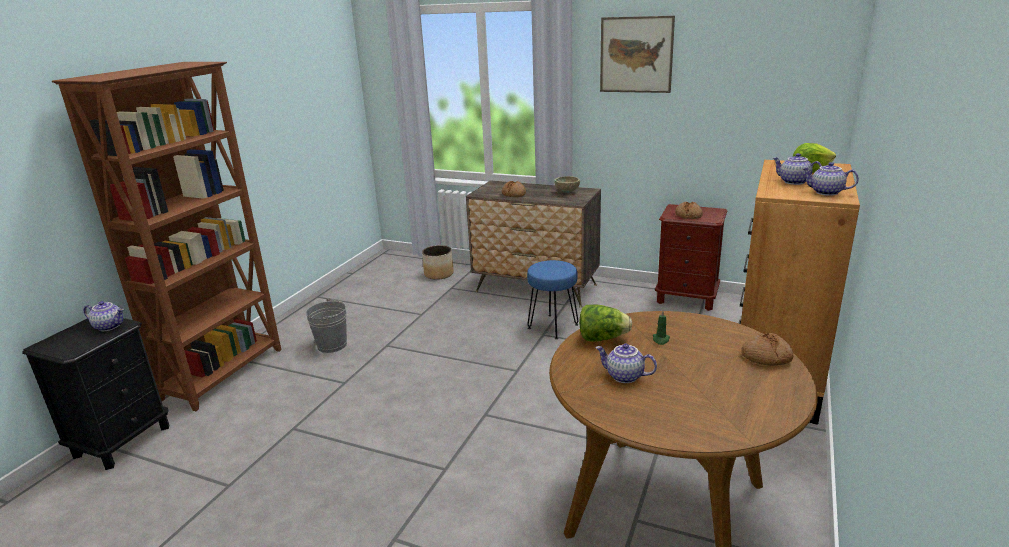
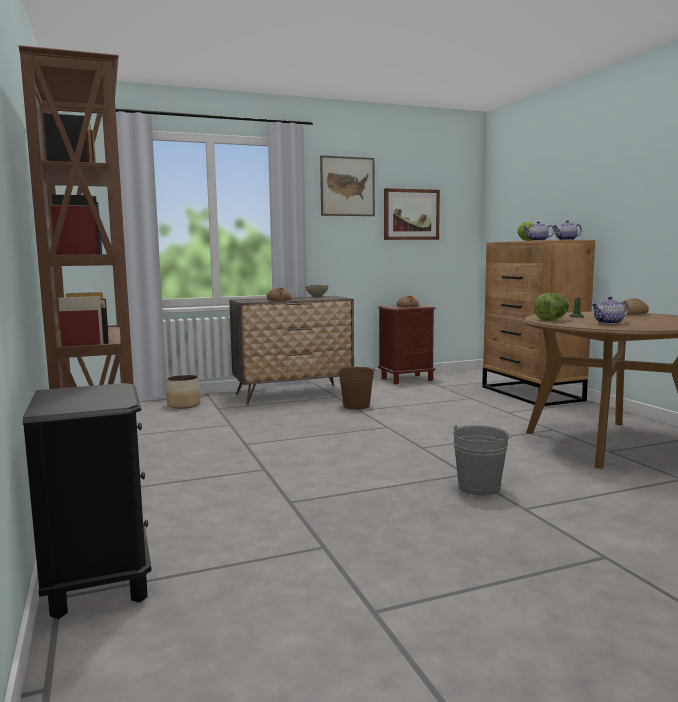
camera: 45 degrees left, 15 degrees down
(110, 326) = (99, 389): teapot -> none
(332, 345) = (187, 458): grey bucket -> grey bucket (479, 488)
(553, 327) = (356, 406): blue stool -> brown bucket
(727, 90) = (411, 214): none -> picture

